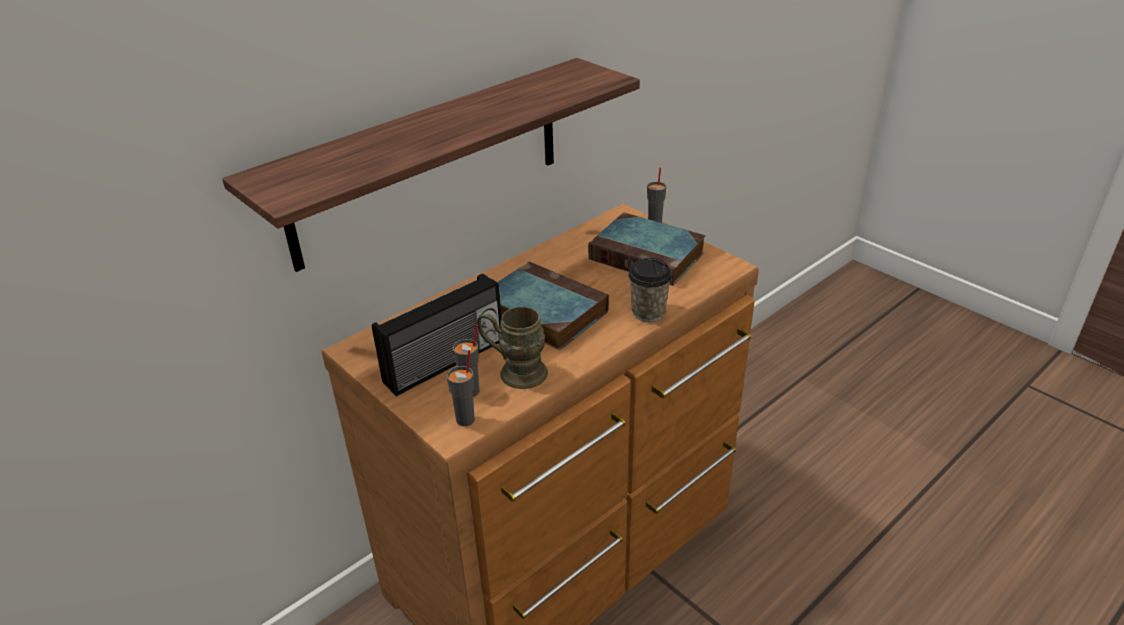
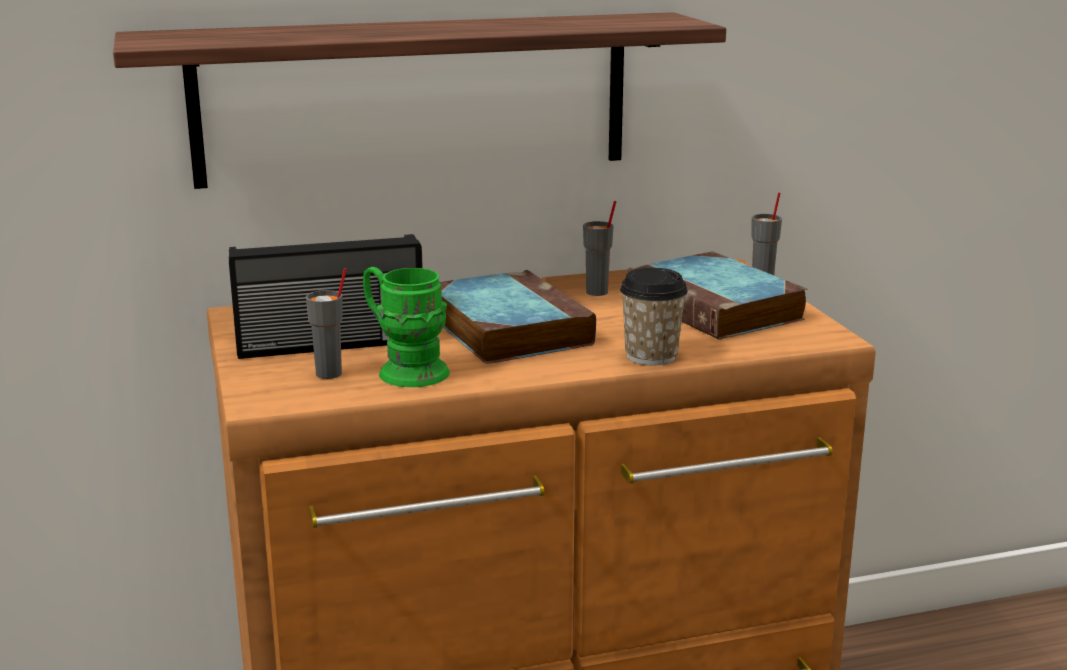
camera: 25 degrees right, 15 degrees down
(466, 419) = (292, 395): grey cup -> grey cup (597, 292)
(514, 372) = (404, 369): brown mug -> green mug

